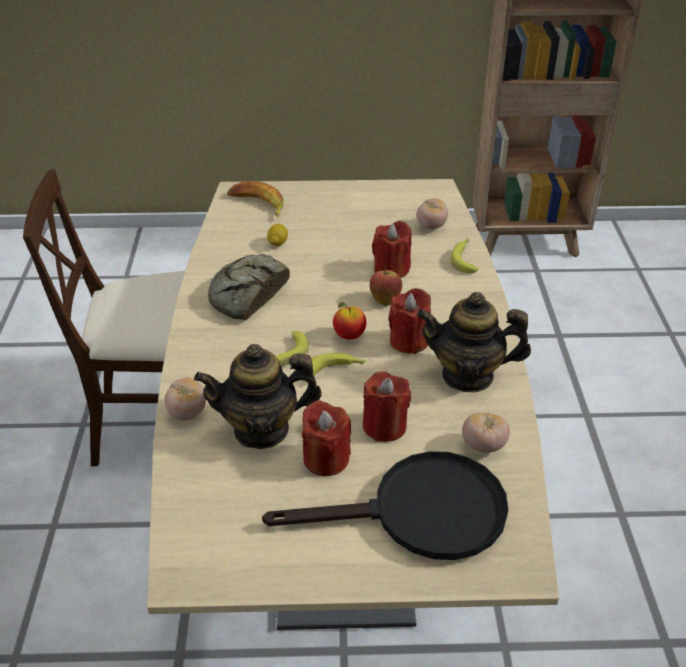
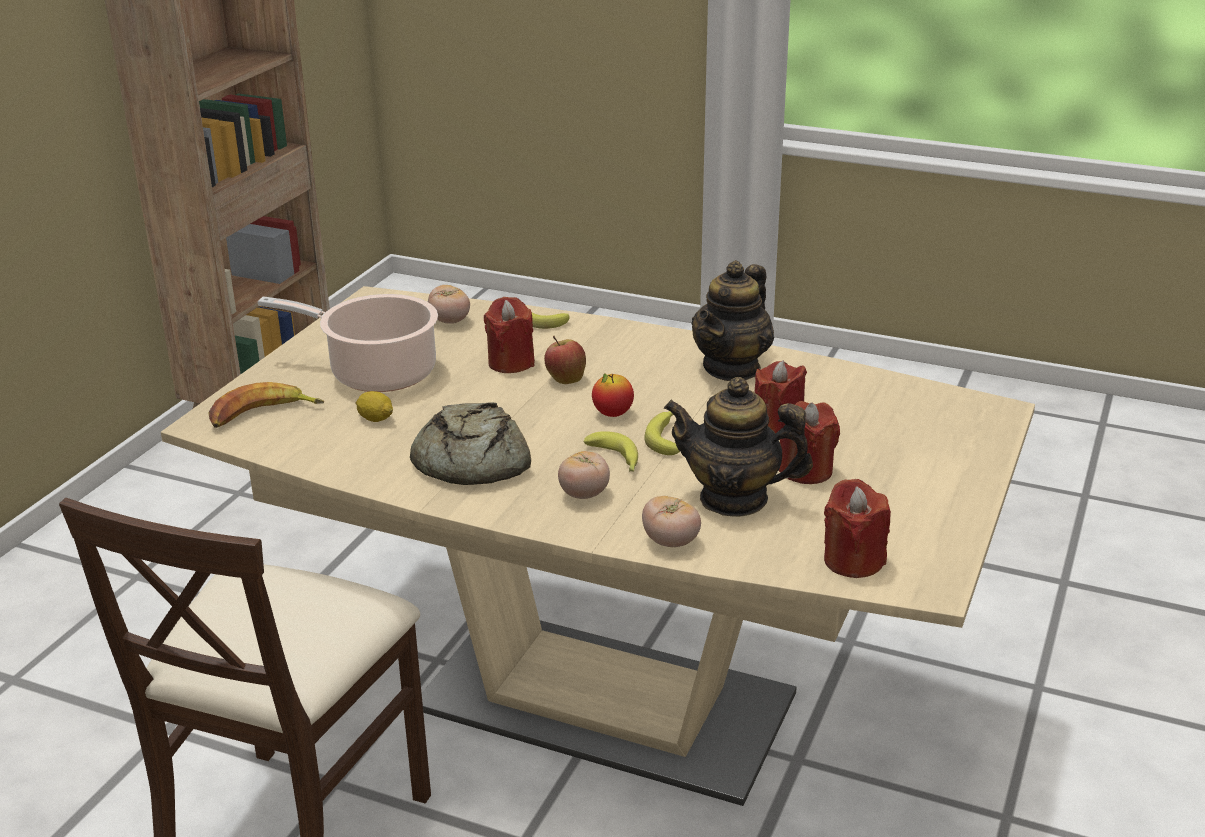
camera: 65 degrees left, 10 degrees down
(262, 429) = (734, 498): teapot -> teapot turned 90 degrees clockwise
(336, 223) = (376, 372): none -> cooking pot
(409, 341) = (651, 384): red candle -> red candle (853, 561)
(420, 514) = (910, 439): black frying pan -> none
(483, 445) = (838, 386): tomato -> tomato (584, 494)

